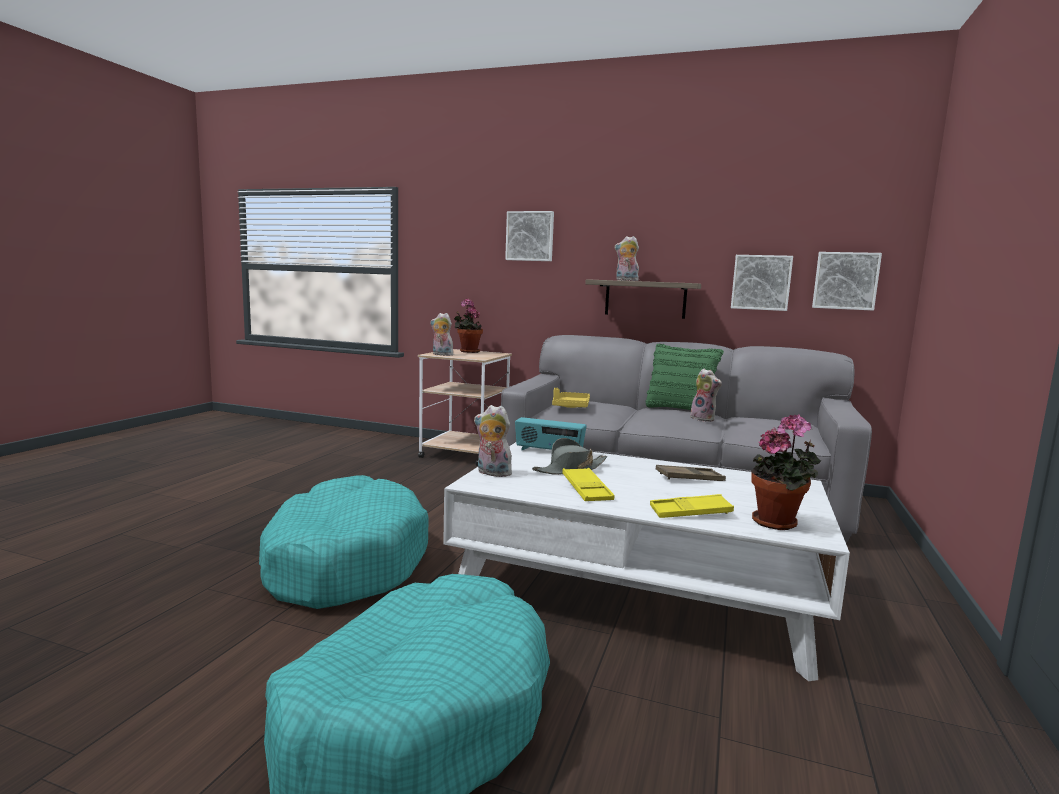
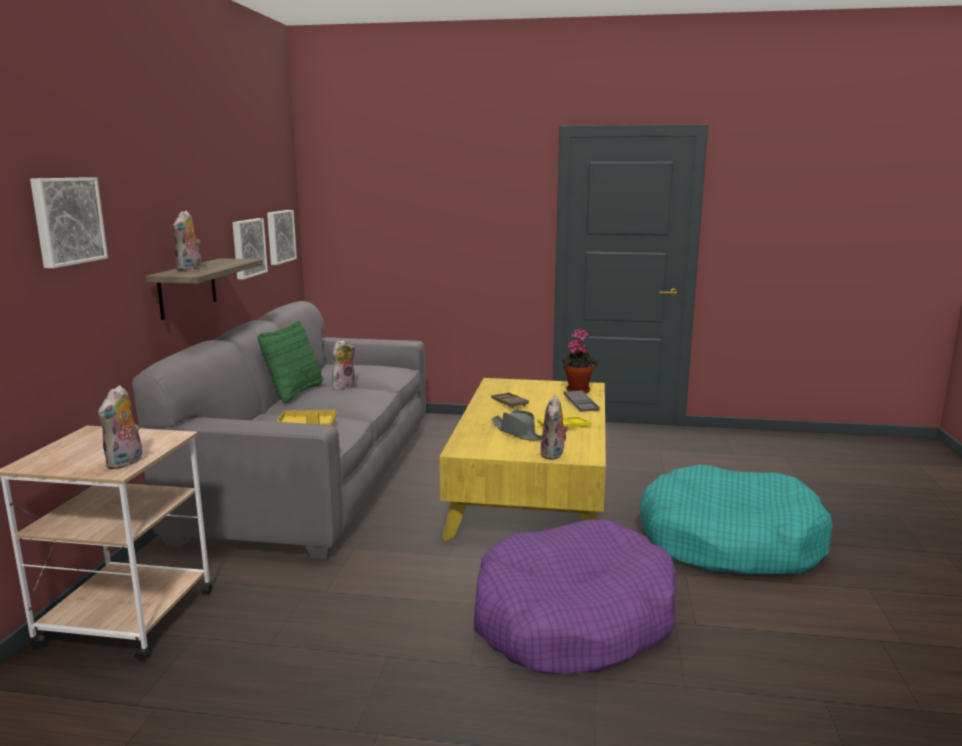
camera: 100 degrees left, 5 degrees up
(344, 561) = (572, 619): turquoise dog bed -> purple dog bed
(468, 351) = (62, 452): potted plant -> none
(549, 452) = (469, 442): radio -> none
(636, 589) = (532, 489): white coffee table -> yellow coffee table
(690, 512) = (581, 404): yellow tray -> grey tray

